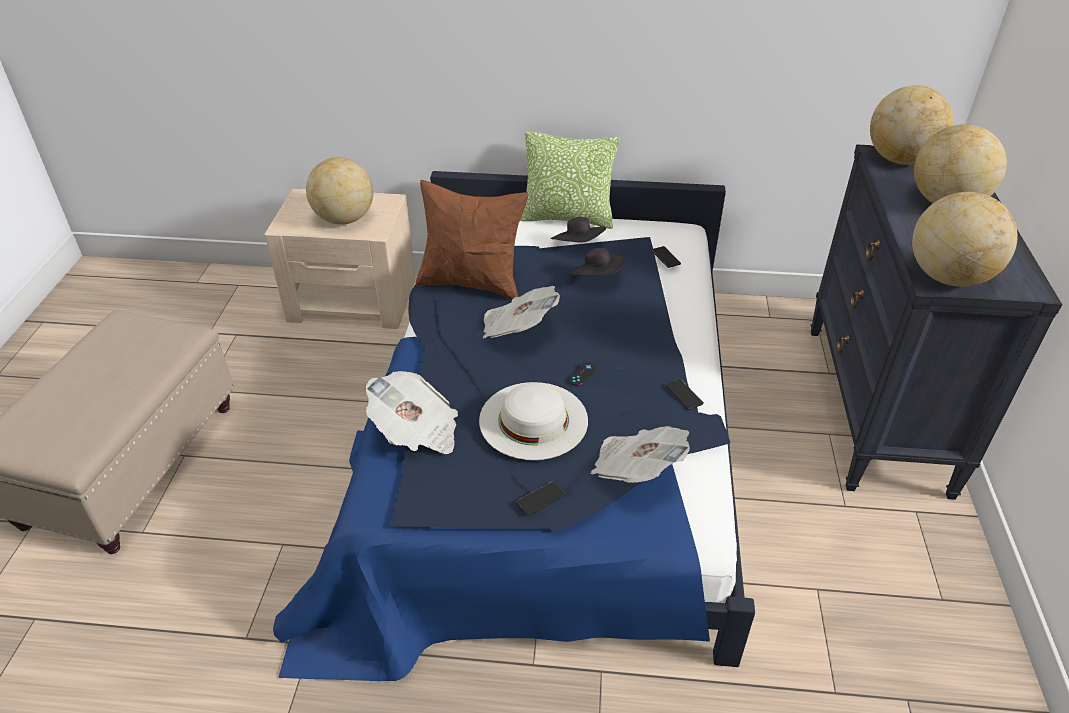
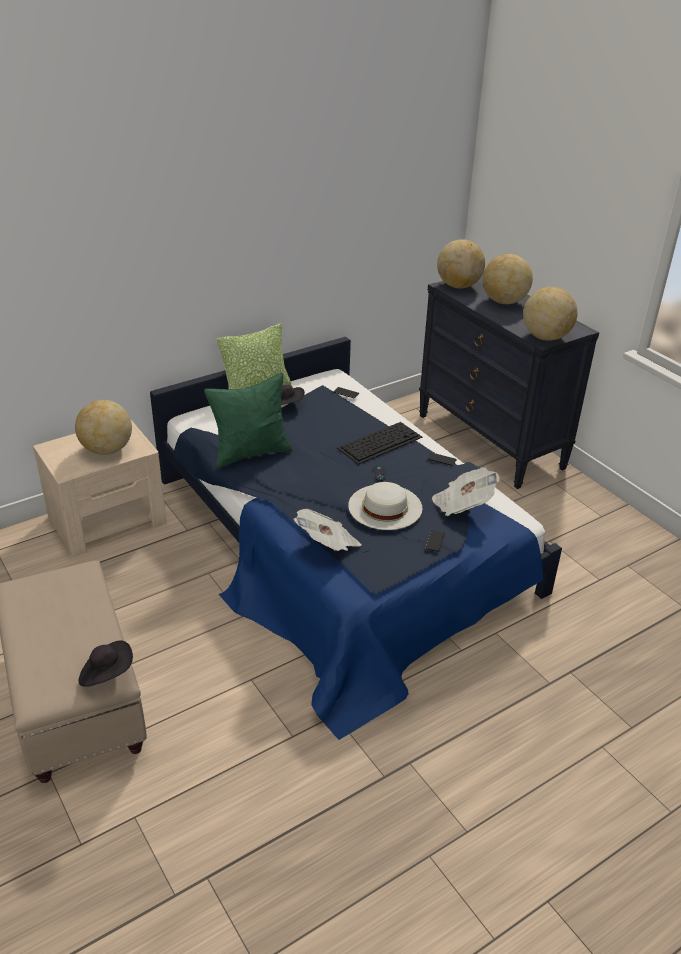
camera: 40 degrees left, 5 degrees down
(472, 283) = (251, 453): brown pillow -> green pillow
(518, 328) = (315, 465): newspaper -> none
(597, 278) = (322, 420): black hat -> black hat (107, 674)
(631, 335) = (380, 442): none -> keyboard

